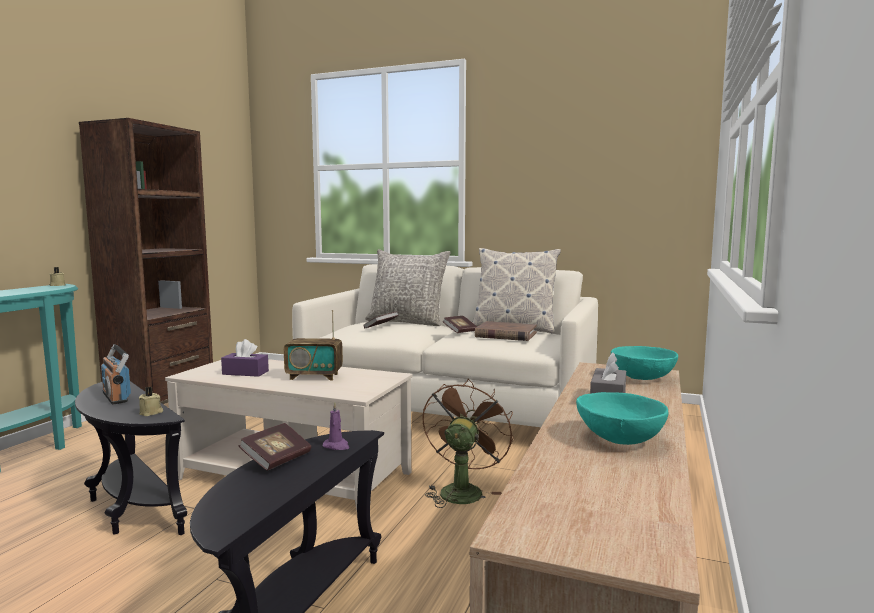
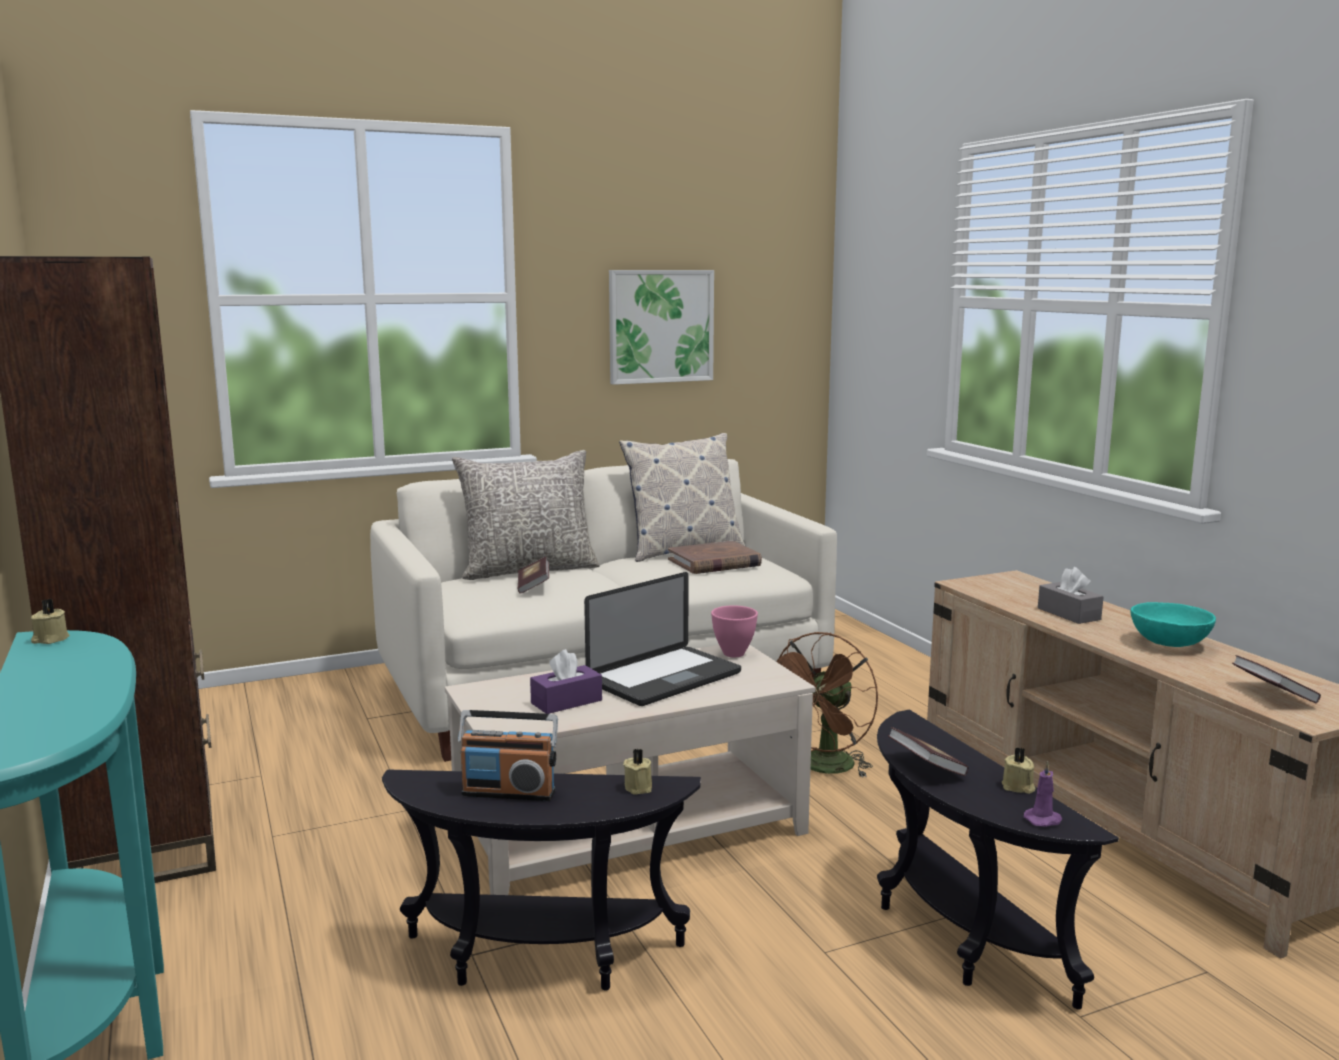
camera: 45 degrees left, 5 degrees up
(279, 493) = (1018, 787): none -> beige candle
(314, 376) = (664, 678): radio -> laptop
(336, 446) = (924, 736): purple candle -> purple candle (1043, 820)
(383, 377) = (733, 654): none -> pink bowl
(460, 332) = (654, 570): book -> book (1273, 695)
(462, 490) = (823, 768): brown fan -> brown fan turned 120 degrees counterclockwise
(562, 180) = (660, 326): none -> picture
(643, 378) = (1023, 585): turquoise bowl -> none

